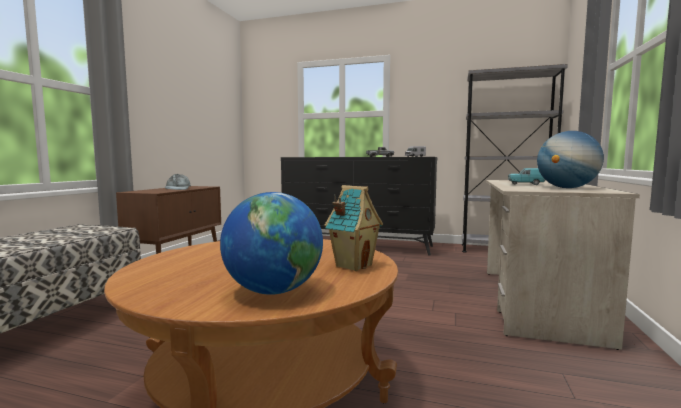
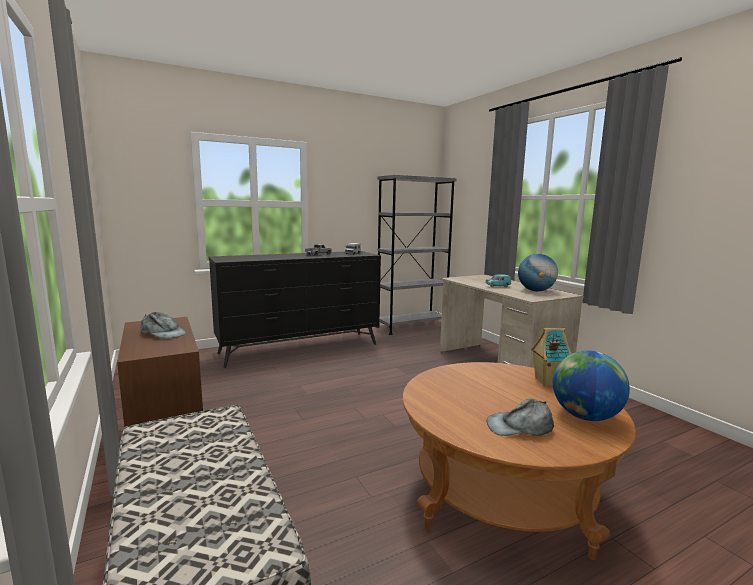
camera: 45 degrees left, 5 degrees up
(195, 275) = (519, 427): none -> grey cap

